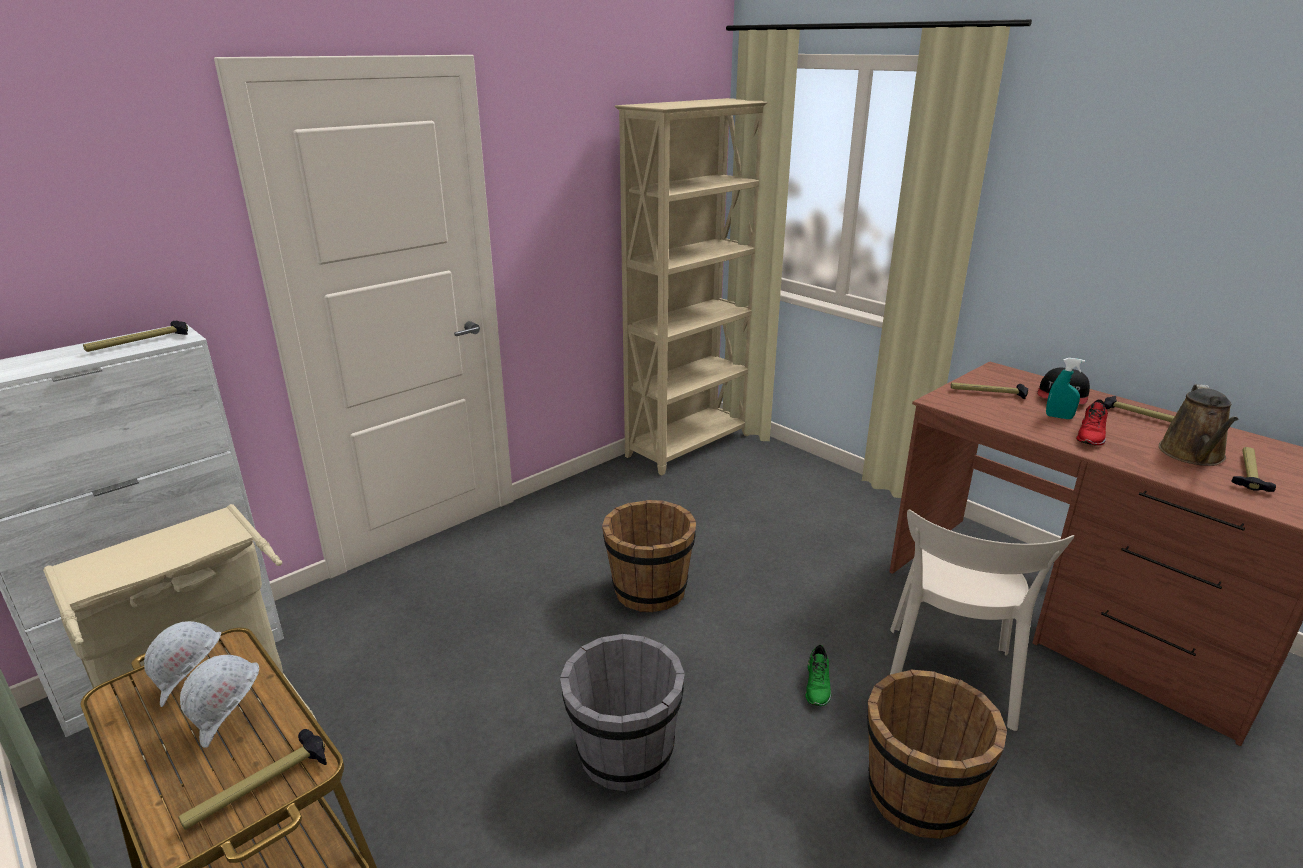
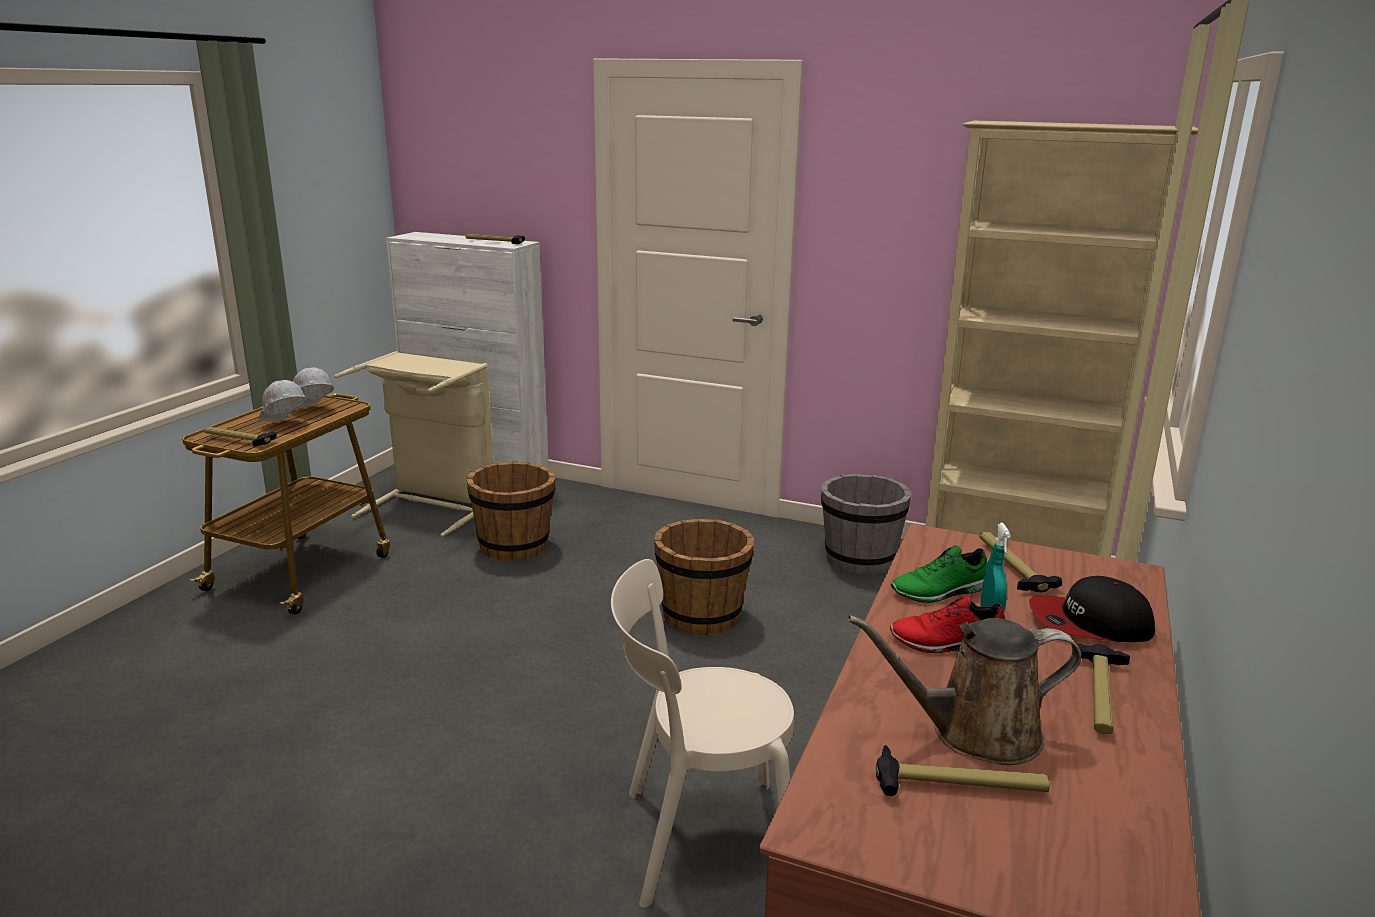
camera: 65 degrees right, 5 degrees down
(624, 753) = (479, 653): grey bucket -> grey bucket (859, 559)
(818, 685) = (627, 742): green shoe -> green shoe (940, 592)
(918, 796) = (499, 831): brown bucket -> brown bucket (515, 546)

